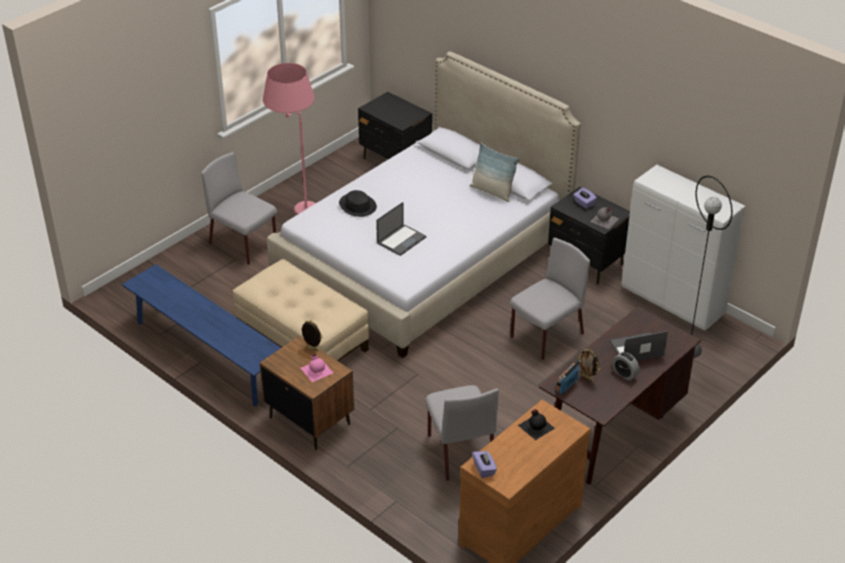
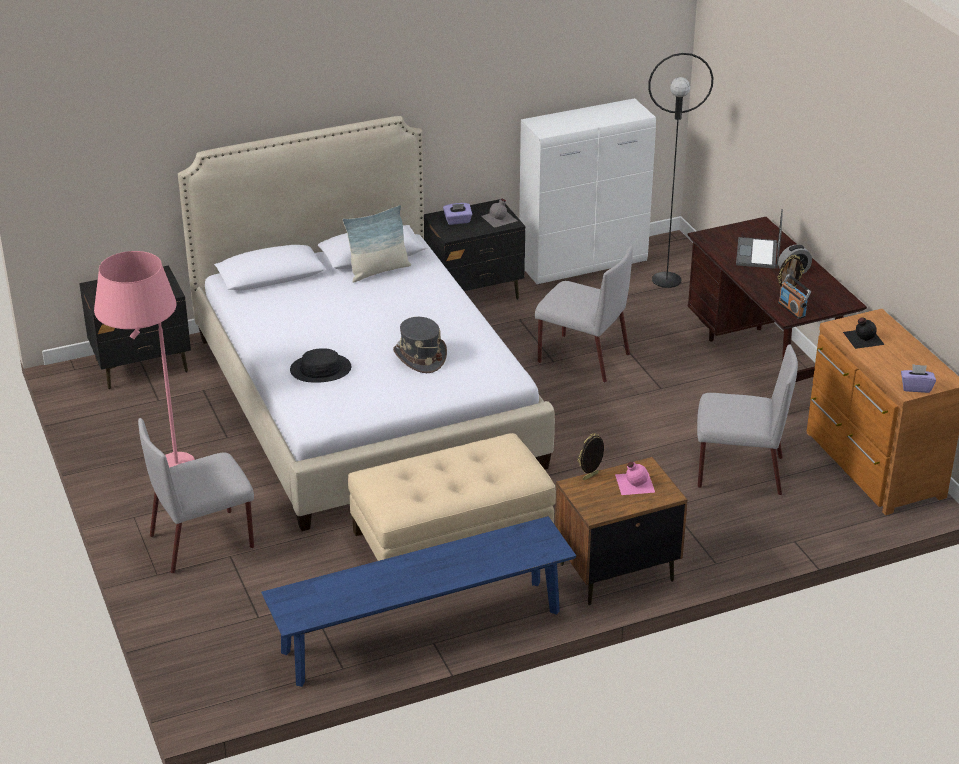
camera: 65 degrees left, 5 degrees down
(401, 240) = (420, 357): laptop -> grey hat
(546, 336) = (582, 358): grey chair -> grey chair turned 135 degrees clockwise

